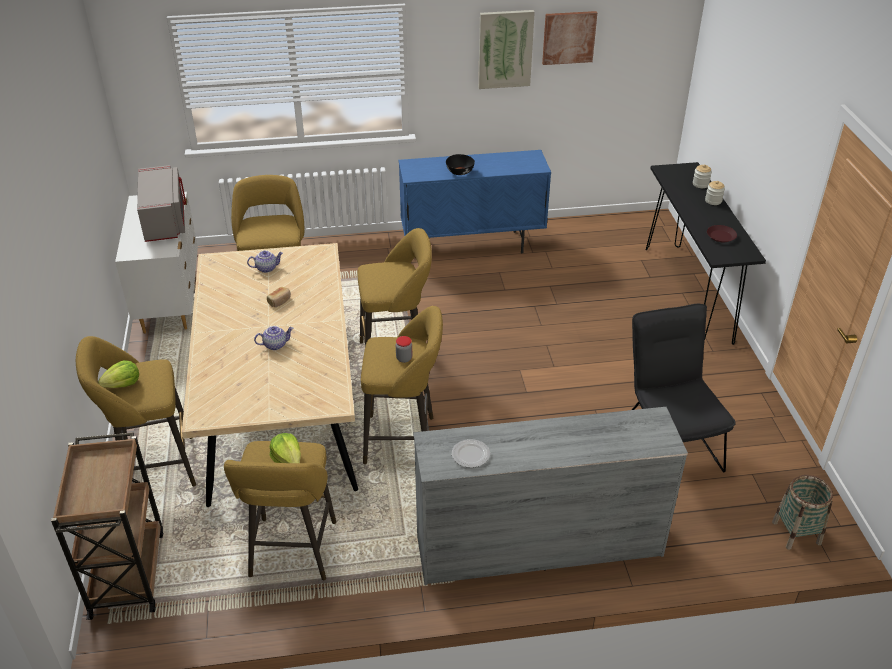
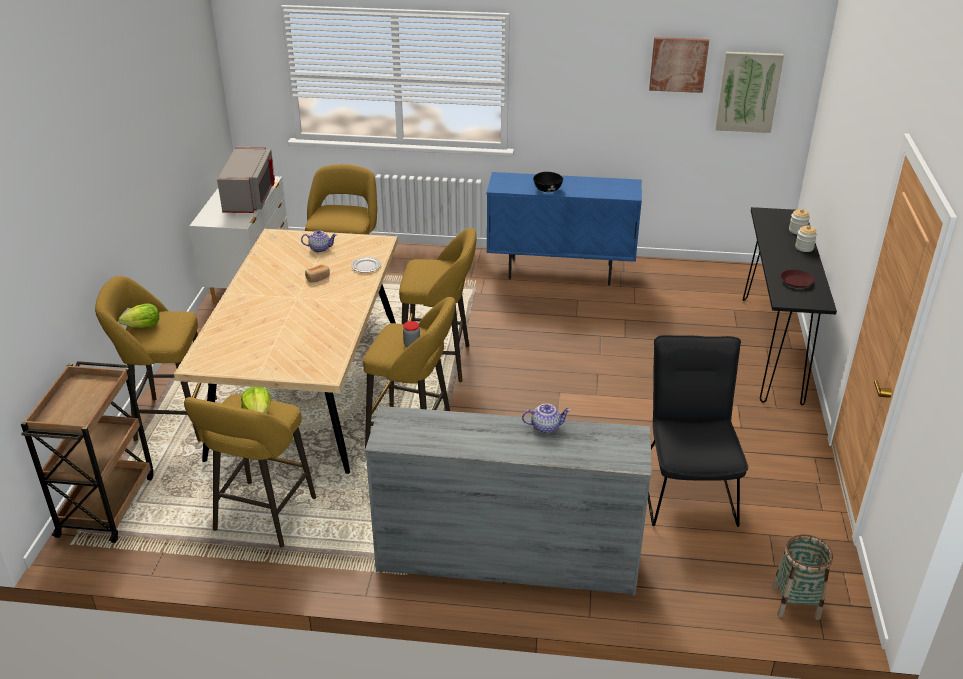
camera: 15 degrees right, 5 degrees down
(275, 344) = (295, 314): teapot -> teapot (545, 426)
(471, 455) = (425, 435): plate -> plate (366, 266)
(505, 49) = (610, 70): picture -> picture (748, 92)

